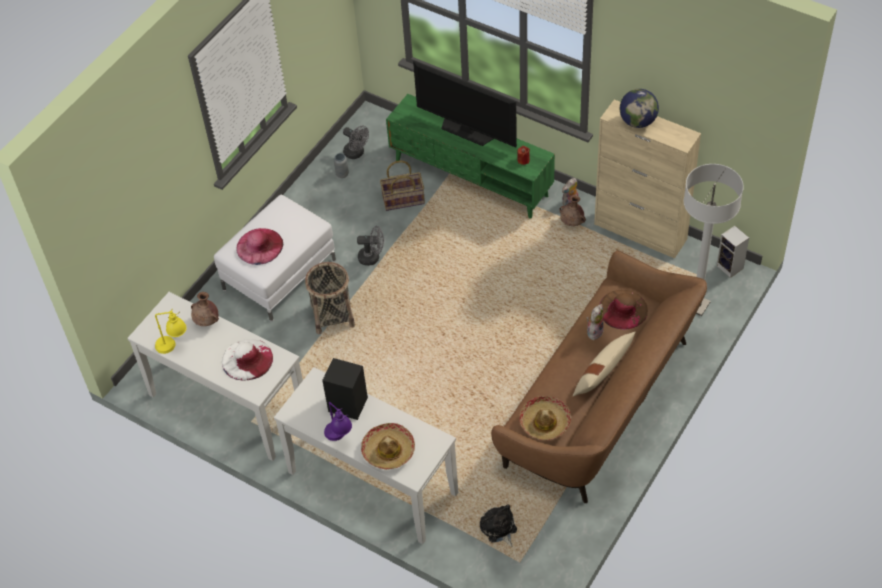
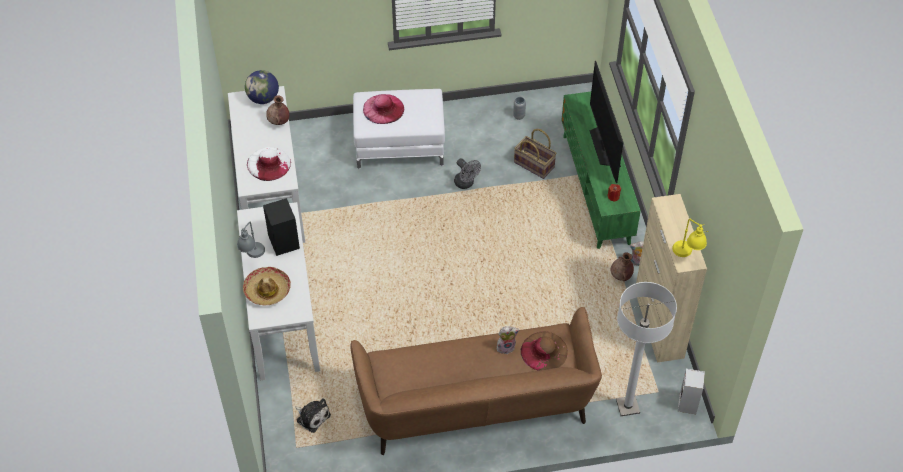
camera: 45 degrees right, 0 degrees up
(174, 346) = (243, 120): yellow table lamp -> yellow table lamp (687, 255)
(332, 315) = (395, 197): basket -> none
(340, 438) = (253, 257): purple table lamp -> grey table lamp
(356, 153) = (545, 110): grey fan -> none
(499, 529) = (312, 416): plush toy -> plush toy turned 105 degrees clockwise
(545, 422) = (396, 371): hat -> none
(603, 373) = (473, 378): beige pillow -> none
(638, 121) = (674, 222): globe -> globe (263, 98)

